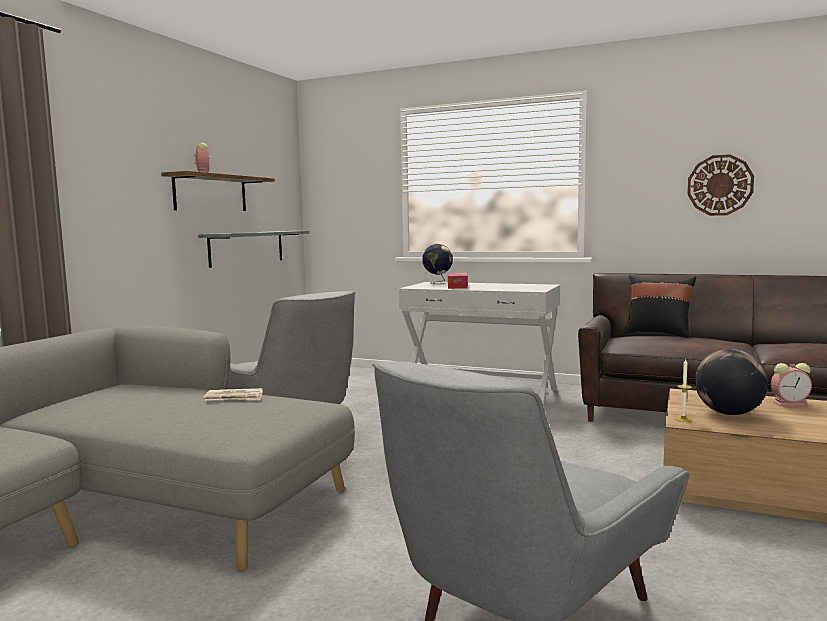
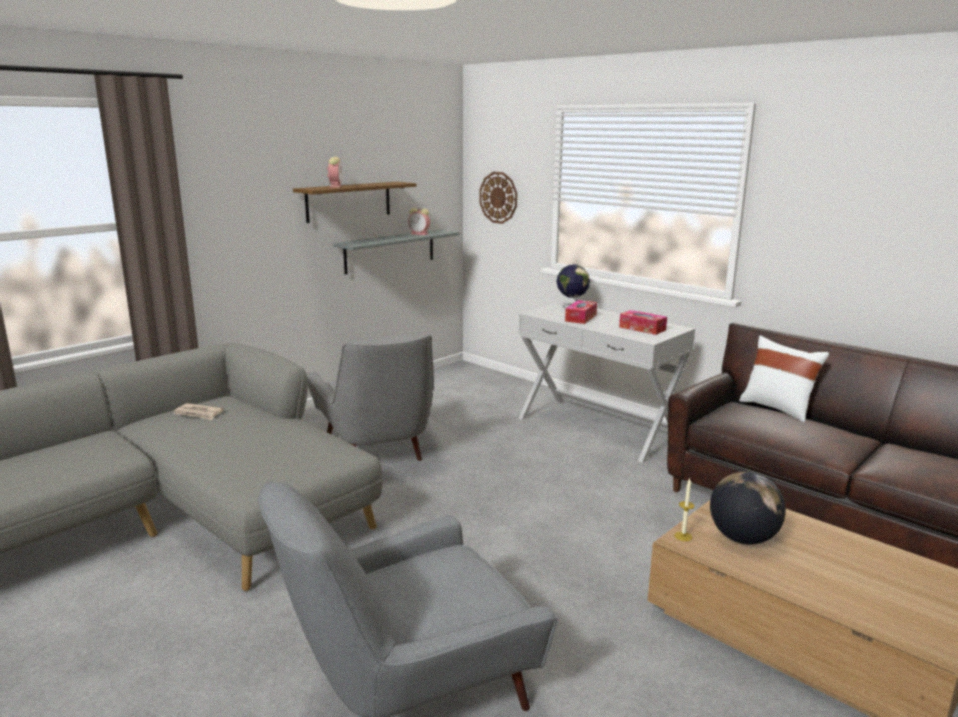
camera: 20 degrees right, 10 degrees up
(234, 398) = (286, 435): newspaper -> newspaper (198, 413)
(519, 287) = (642, 328): none -> tissue box
(658, 334) = (777, 408): black pillow -> white pillow
(720, 185) = (898, 237): wall clock -> wall clock (498, 197)
(790, 403) = (833, 539): alarm clock -> alarm clock (420, 234)

